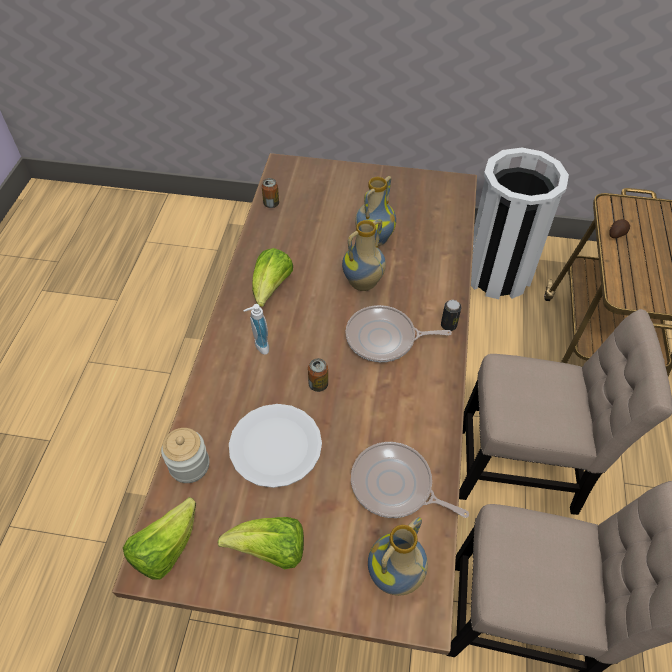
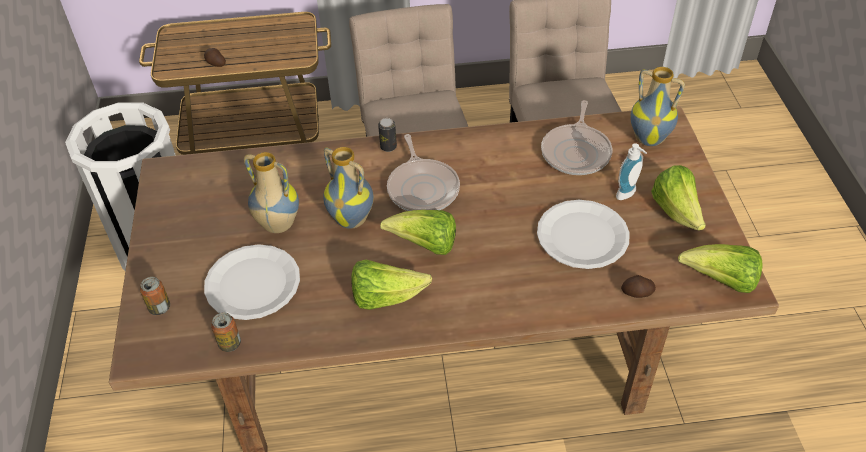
camera: 105 degrees left, 5 degrees down
(189, 465) = (637, 293): jar -> potato
(259, 346) = (473, 283): soap dispenser -> soap dispenser (628, 195)
(314, 324) = (425, 245): none -> lettuce
(318, 384) = (500, 223): can -> can (159, 308)
(319, 220) = (252, 284): none -> white plate

